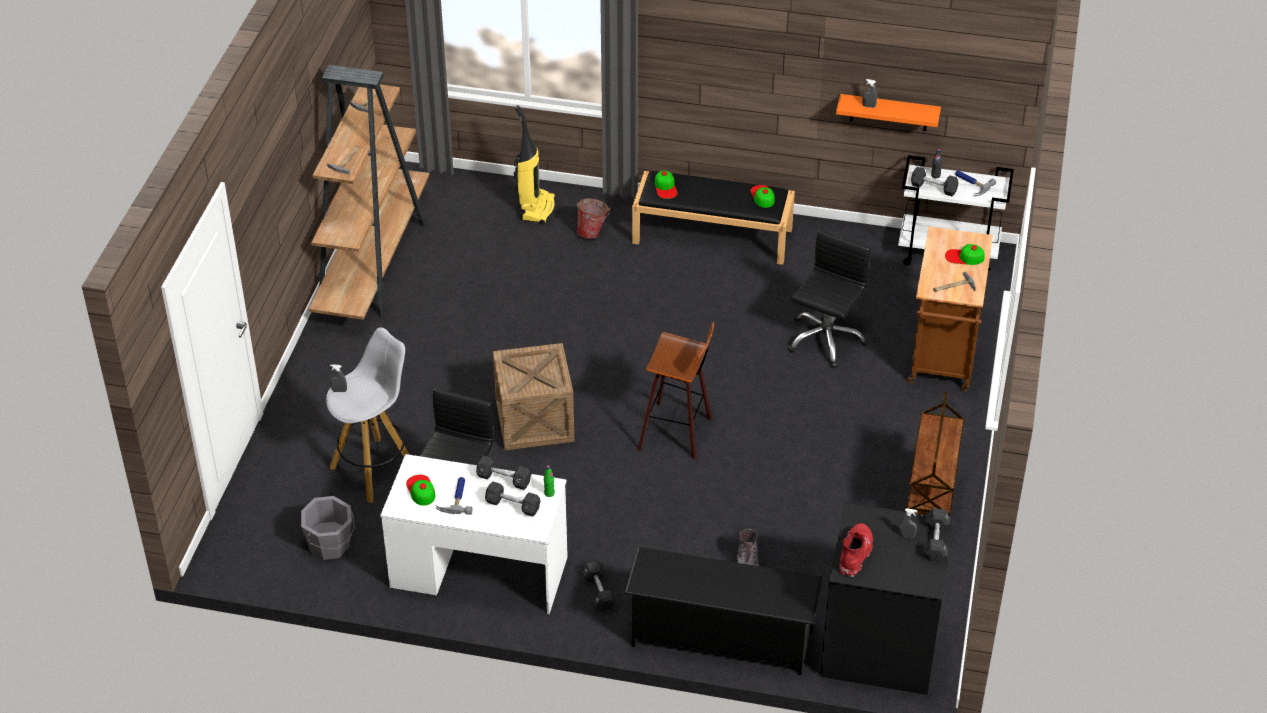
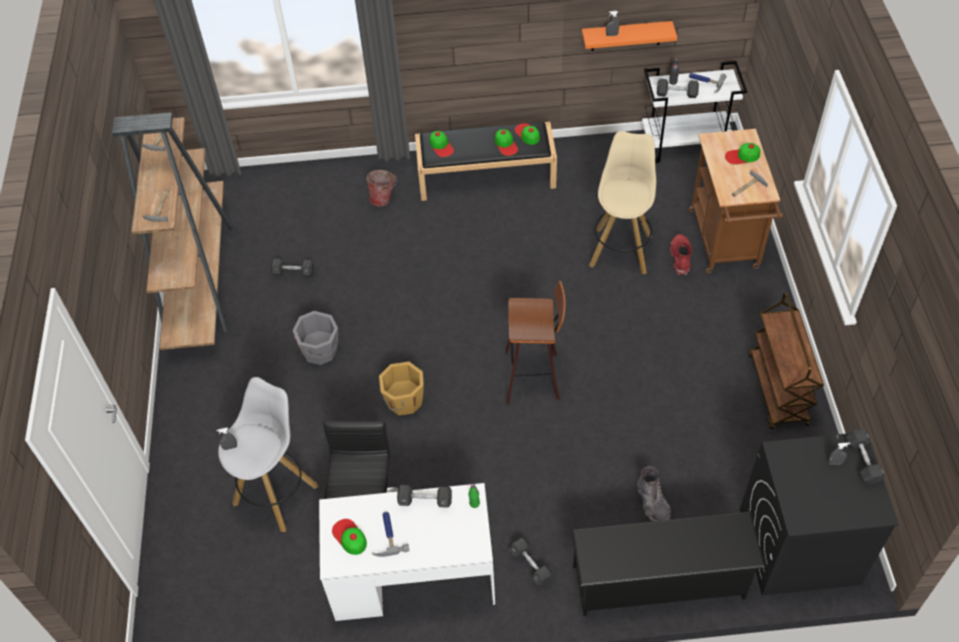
camera: 15 degrees left, 10 degrees up
(330, 545) = (262, 590): grey bucket -> grey bucket (320, 351)
(513, 505) = (445, 528): grey dumbbell -> grey dumbbell (293, 272)
(534, 421) = (404, 400): crate -> orange bucket
(536, 208) = (326, 188): vacuum cleaner -> none
(735, 201) = (506, 144): none -> cap
(825, 339) = (621, 250): black office chair -> beige stool
(855, 554) = (798, 498): red boot -> red boot (680, 257)

